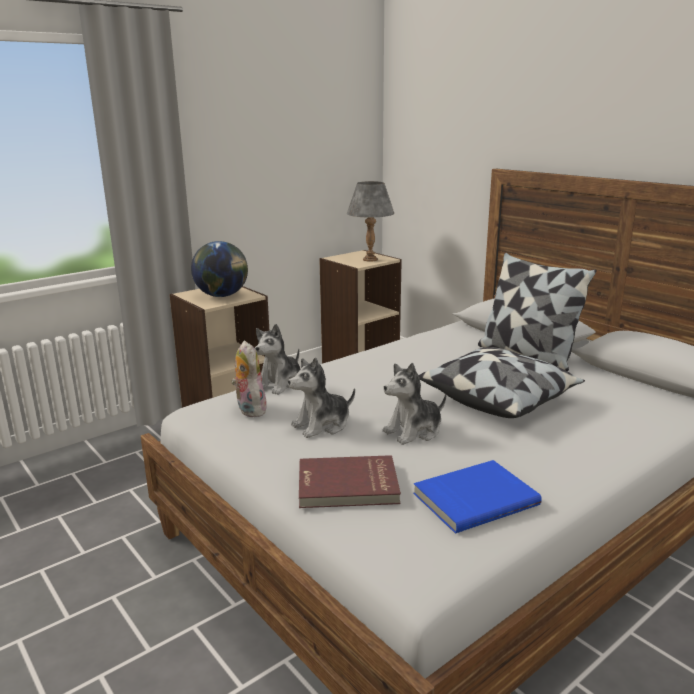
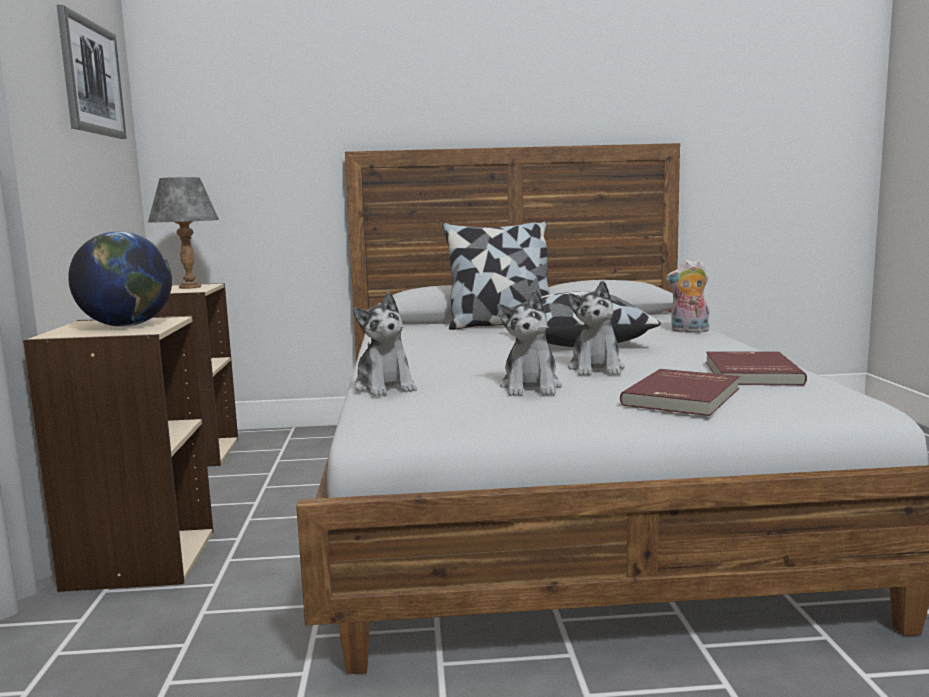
camera: 55 degrees left, 10 degrees down
(249, 409) = (437, 402): plush toy -> plush toy (688, 331)
(322, 114) = (91, 78): none -> picture
(474, 498) = (749, 373): blue book -> red book

